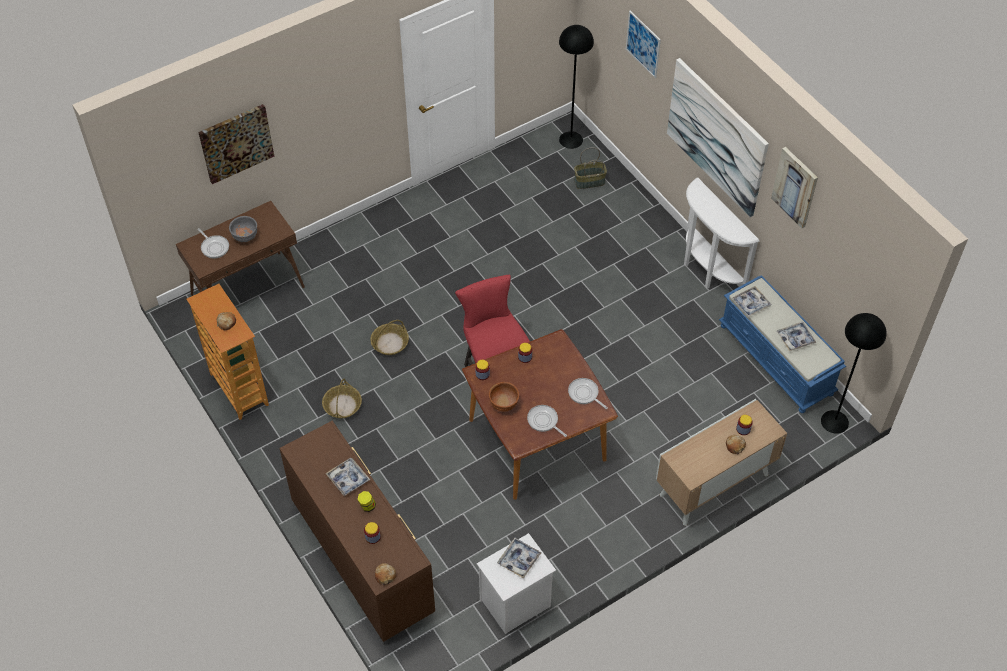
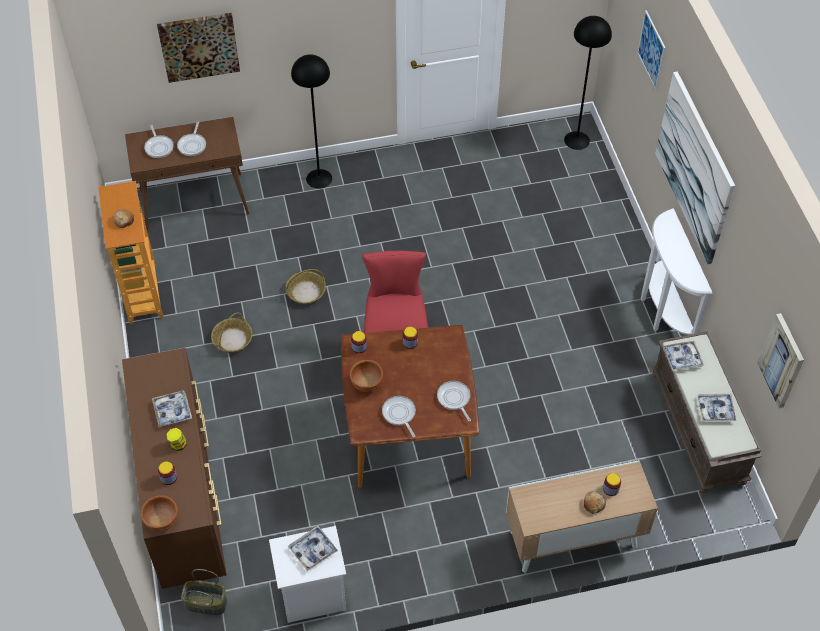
camera: 20 degrees right, 0 degrees up
(245, 236) = (192, 145): grey bowl -> frying pan
(385, 575) = (162, 521): bread -> brown bowl
(589, 182) = (577, 187): basket -> basket (205, 603)
(777, 360) = (699, 427): blue bench -> brown bench
(795, 187) = (750, 241): picture -> picture (782, 361)
(834, 421) = (735, 513): black floor lamp -> black floor lamp (319, 178)

